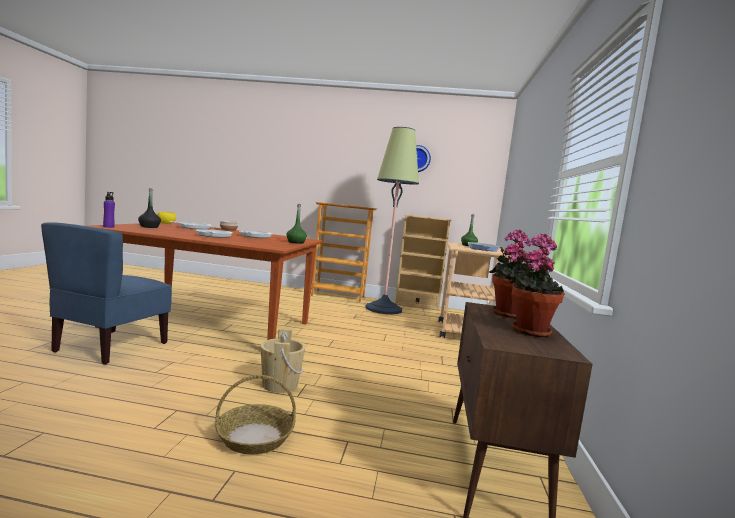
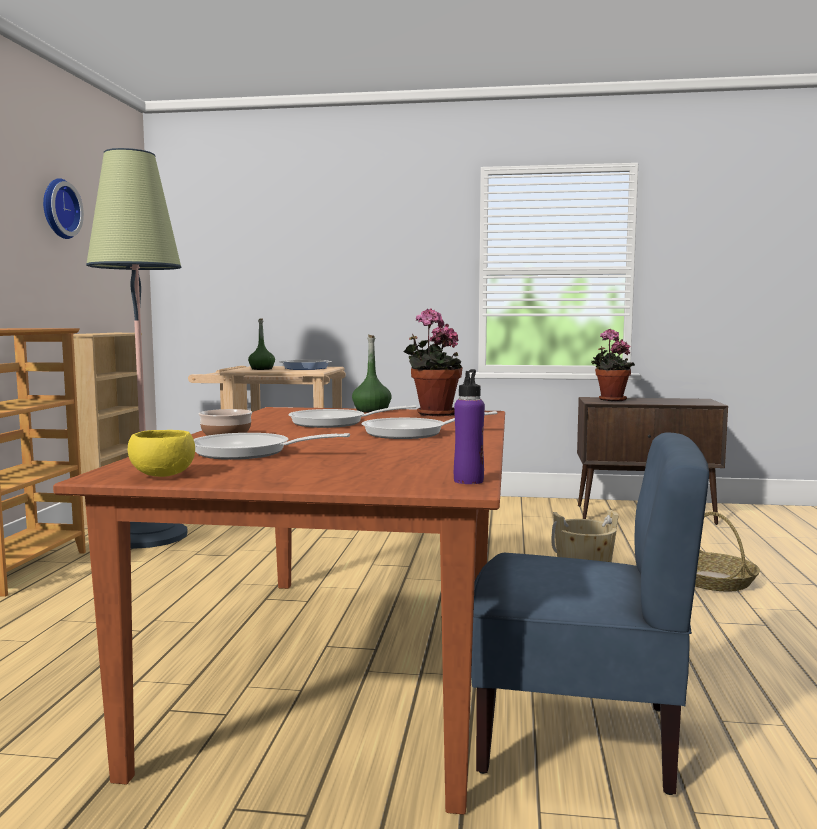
camera: 90 degrees left, 0 degrees up
(149, 227) = (348, 468): black bottle -> none
(529, 330) = (657, 400): potted plant -> potted plant (433, 414)

